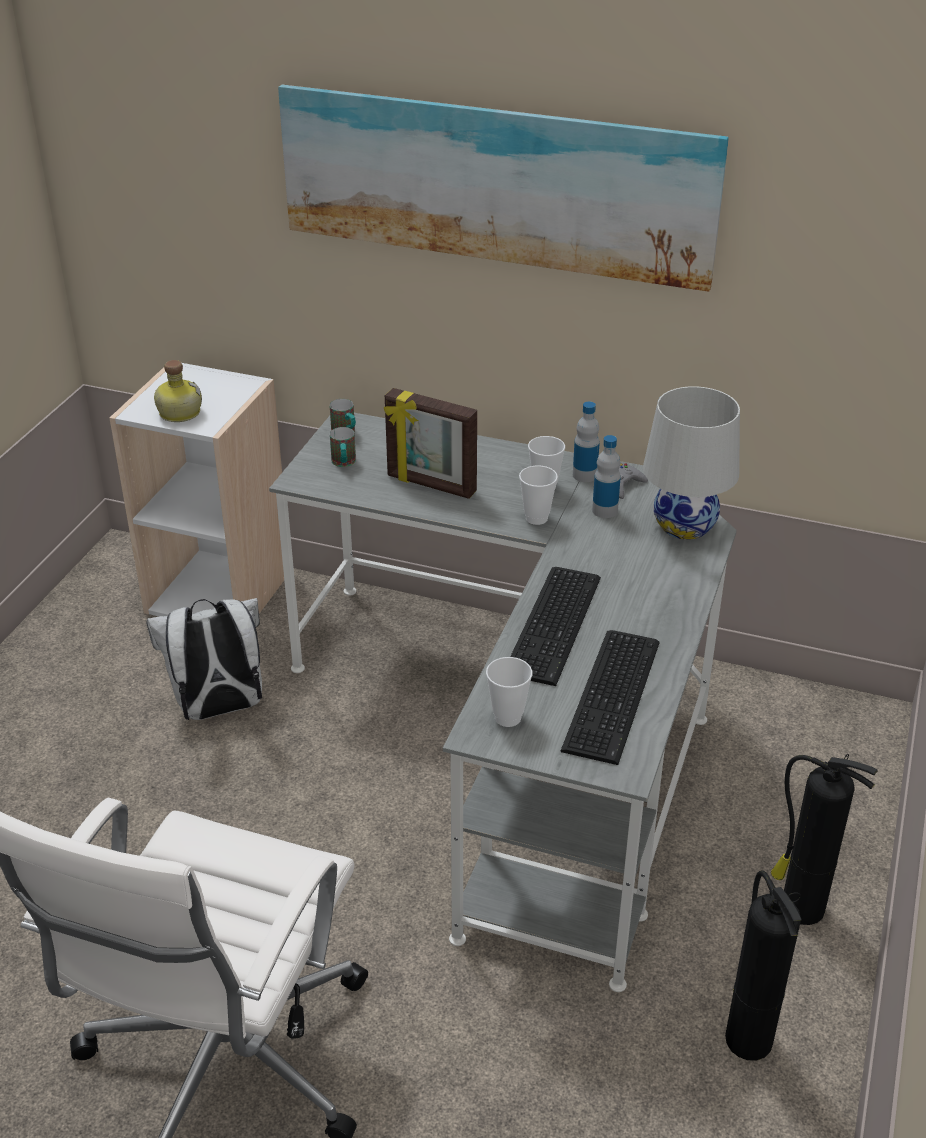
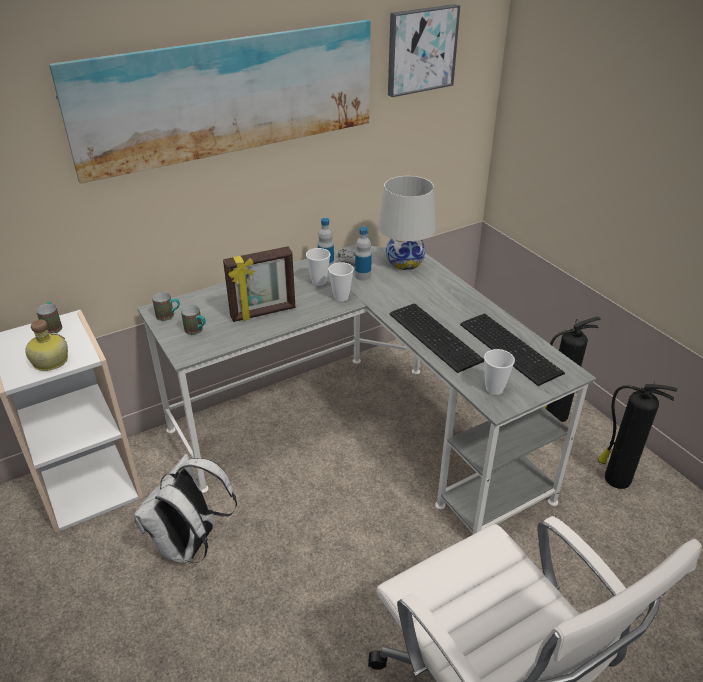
camera: 50 degrees left, 0 degrees up
(229, 382) = (53, 326): none -> mug
(835, 208) = (421, 50): none -> picture

